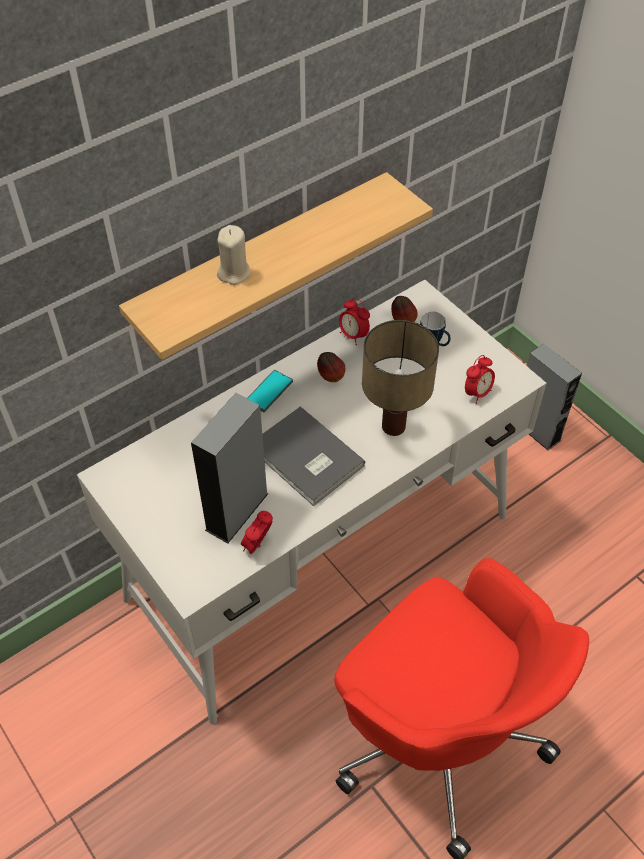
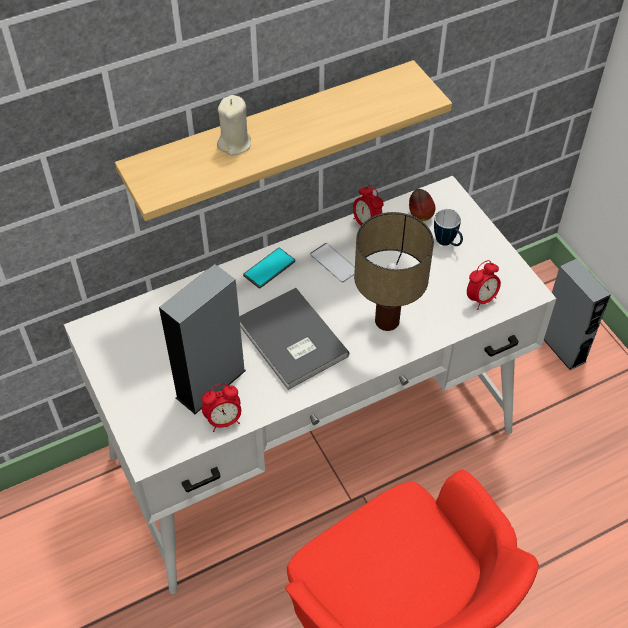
camera: 10 degrees right, 0 degrees up
(257, 545) = (224, 420): alarm clock -> alarm clock turned 150 degrees counterclockwise
(330, 377) = (334, 263): apple -> phone

